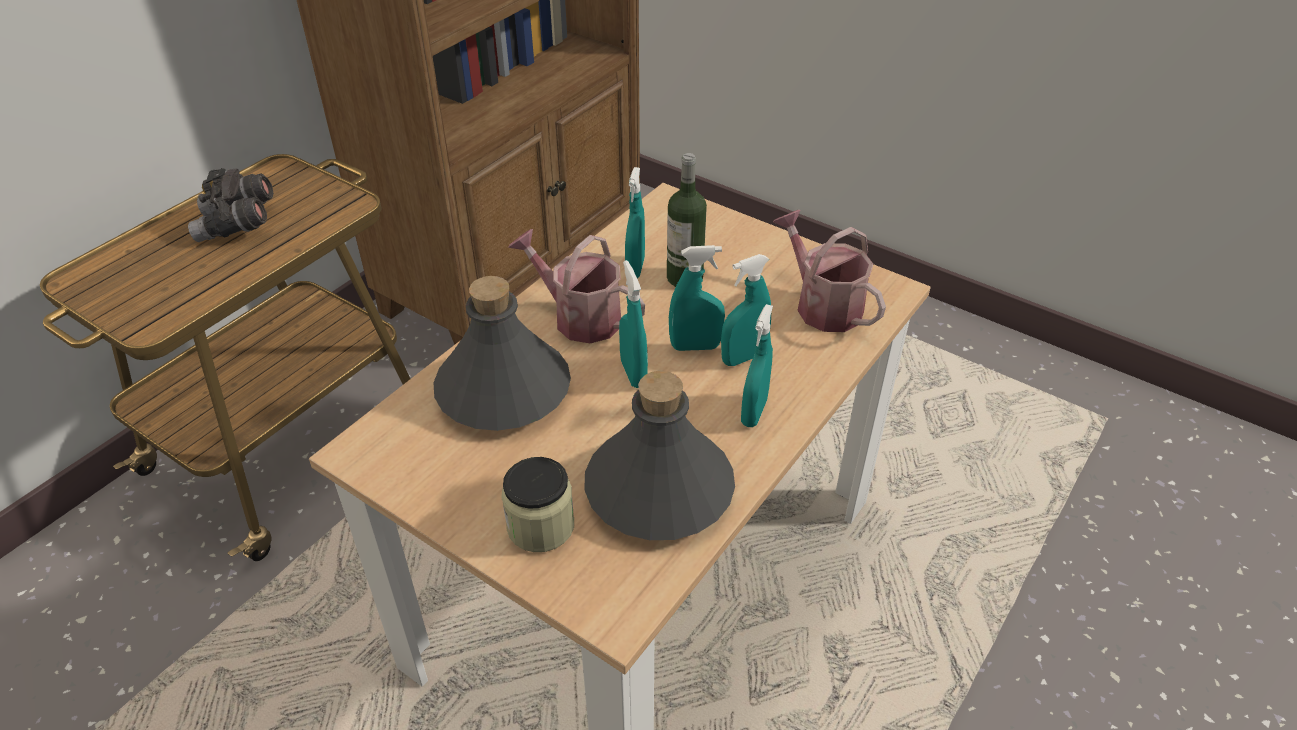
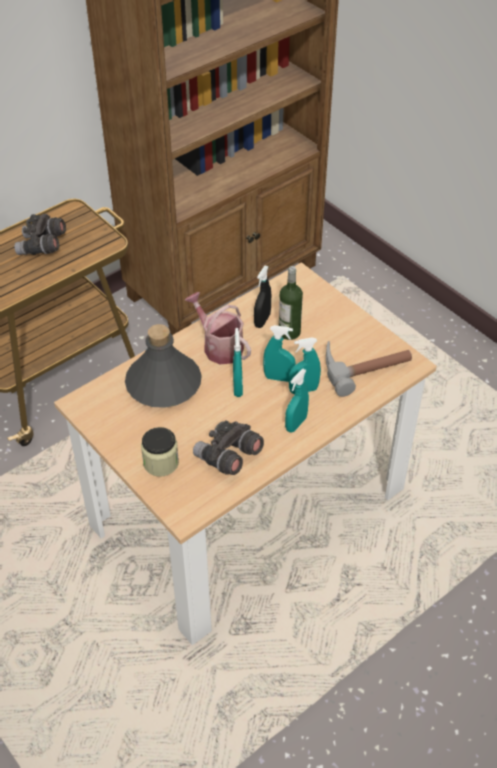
camera: 15 degrees right, 5 degrees up
(635, 268) = (262, 320): turquoise spray bottle -> black spray bottle
(659, 491) = (228, 457): grey bottle -> grey binoculars
(822, 305) = (364, 365): watering can -> hammer

